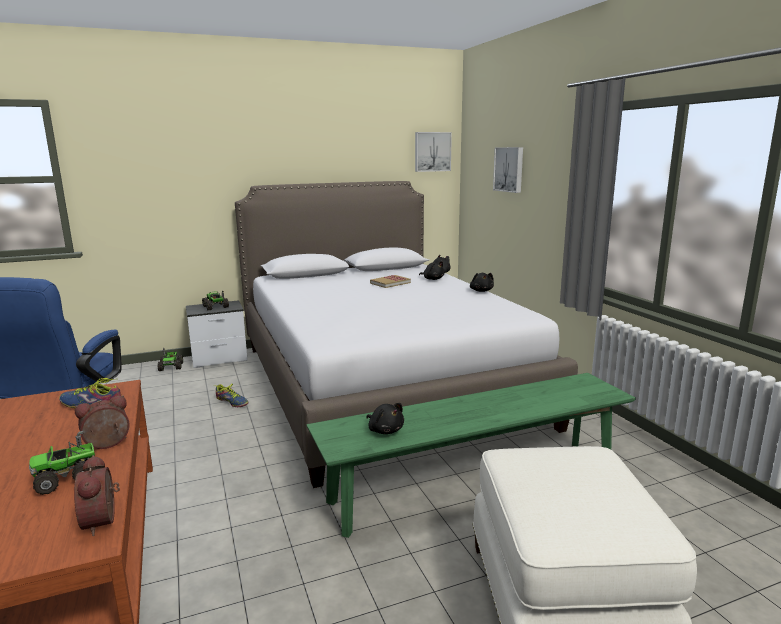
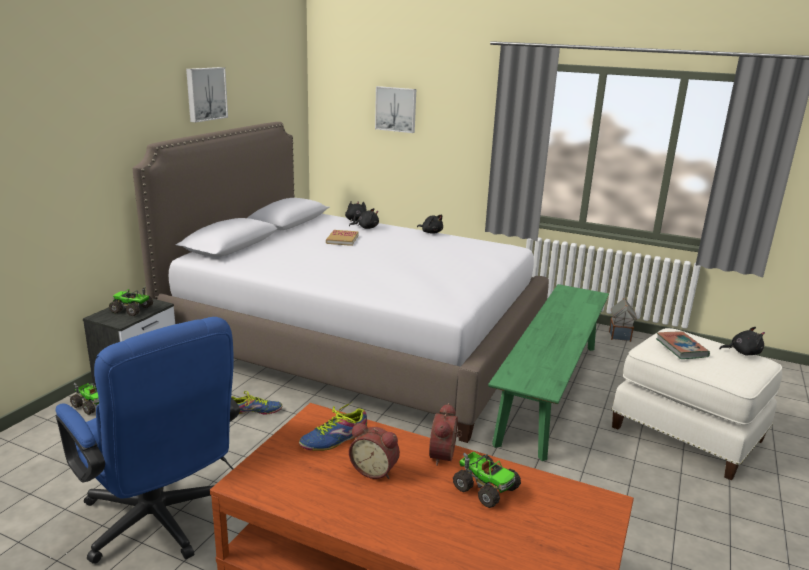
camera: 45 degrees left, 5 degrees up
(67, 477) = (485, 488): toy truck -> toy truck turned 60 degrees counterclockwise
(103, 520) = (580, 491): alarm clock -> alarm clock (375, 470)
(385, 430) = (542, 366): black plush toy -> black plush toy (742, 352)
(432, 151) = (289, 86): picture -> picture (205, 94)
(547, 467) = (681, 348): none -> book
(677, 468) = (619, 336): none -> toy house

